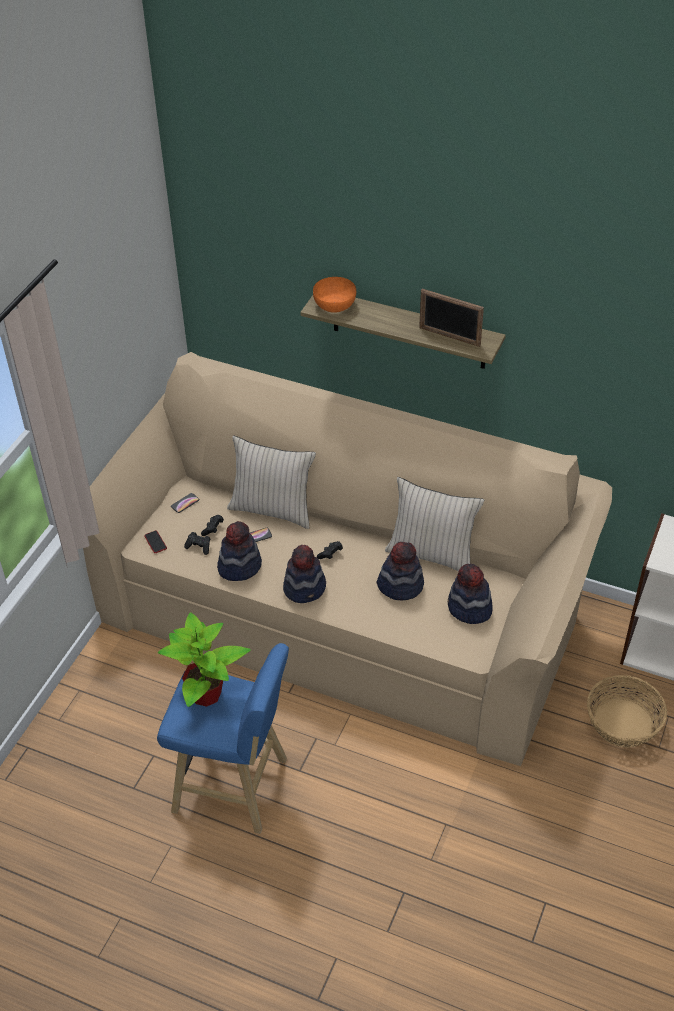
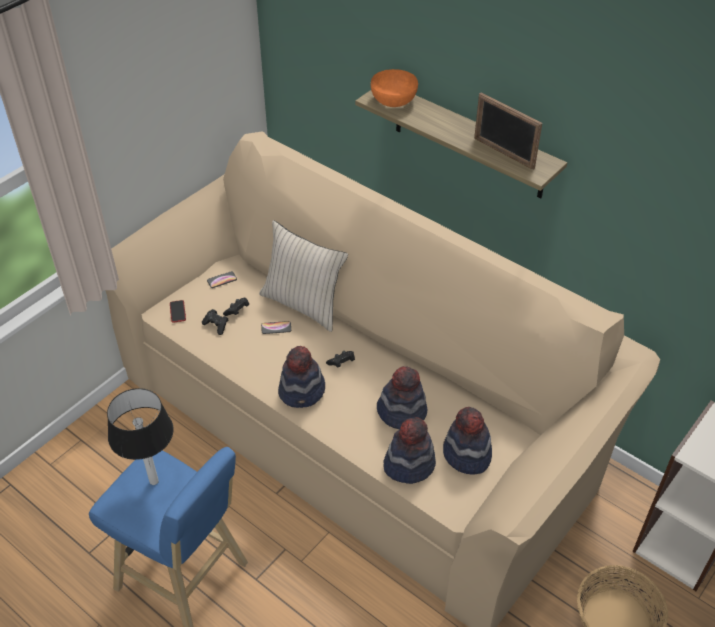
camera: 15 degrees right, 0 degrees up
(206, 694) = (153, 481): potted plant -> table lamp
(239, 566) = (246, 354): hat -> hat (409, 464)
(432, 553) = (448, 386): beige pillow -> none

